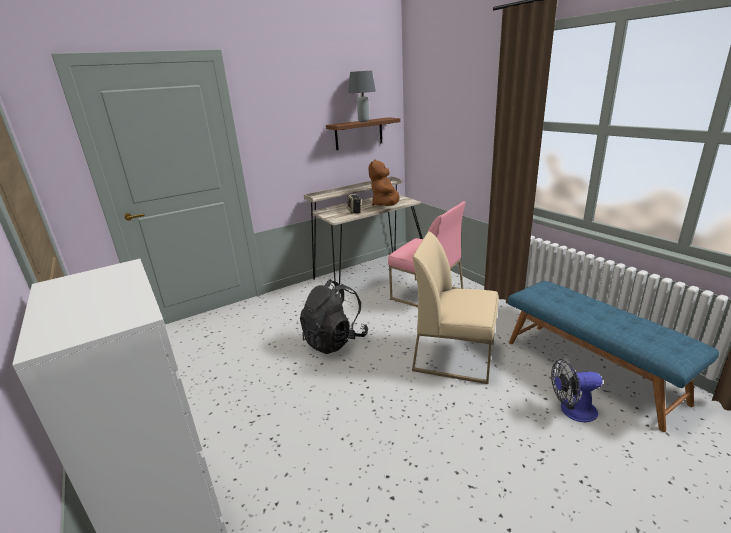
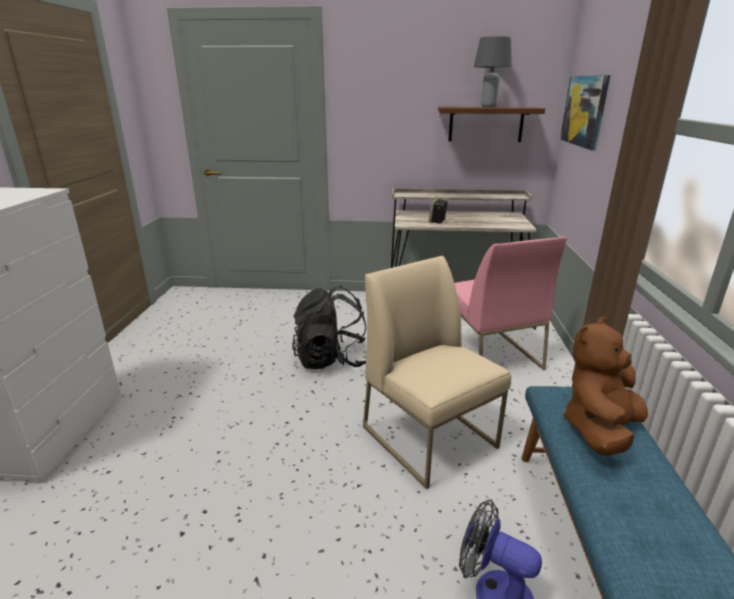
camera: 35 degrees right, 0 degrees up
(386, 205) = (485, 223): brown plush toy -> brown plush toy (599, 430)
(430, 118) = (584, 111): none -> picture

